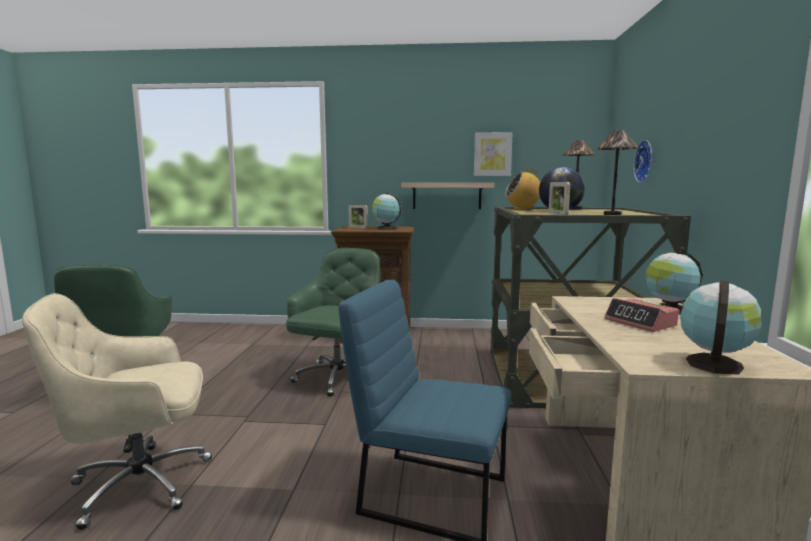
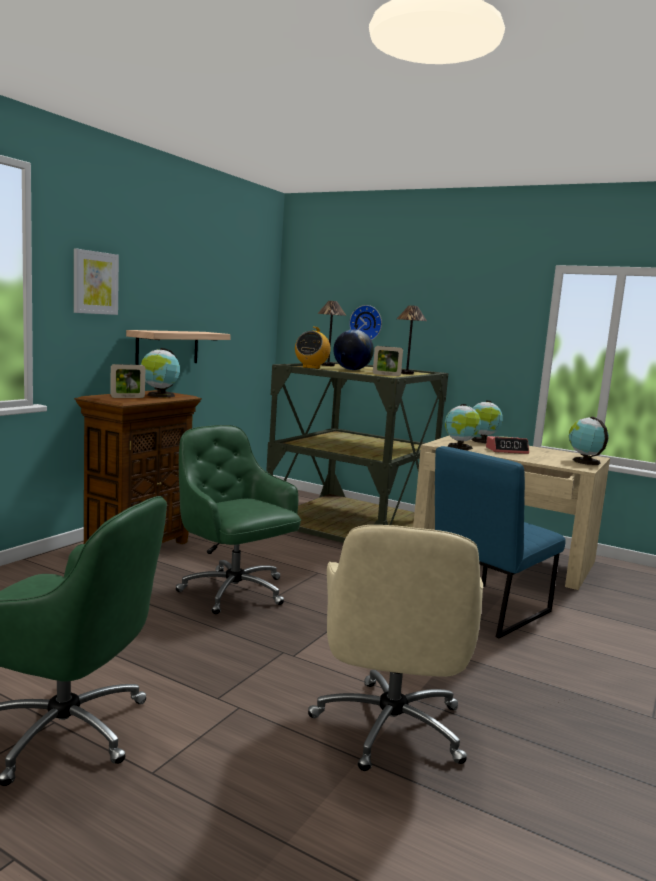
camera: 65 degrees left, 0 degrees up
(492, 154) = (206, 298): picture -> picture (95, 282)
(585, 306) = (460, 447): none -> globe

